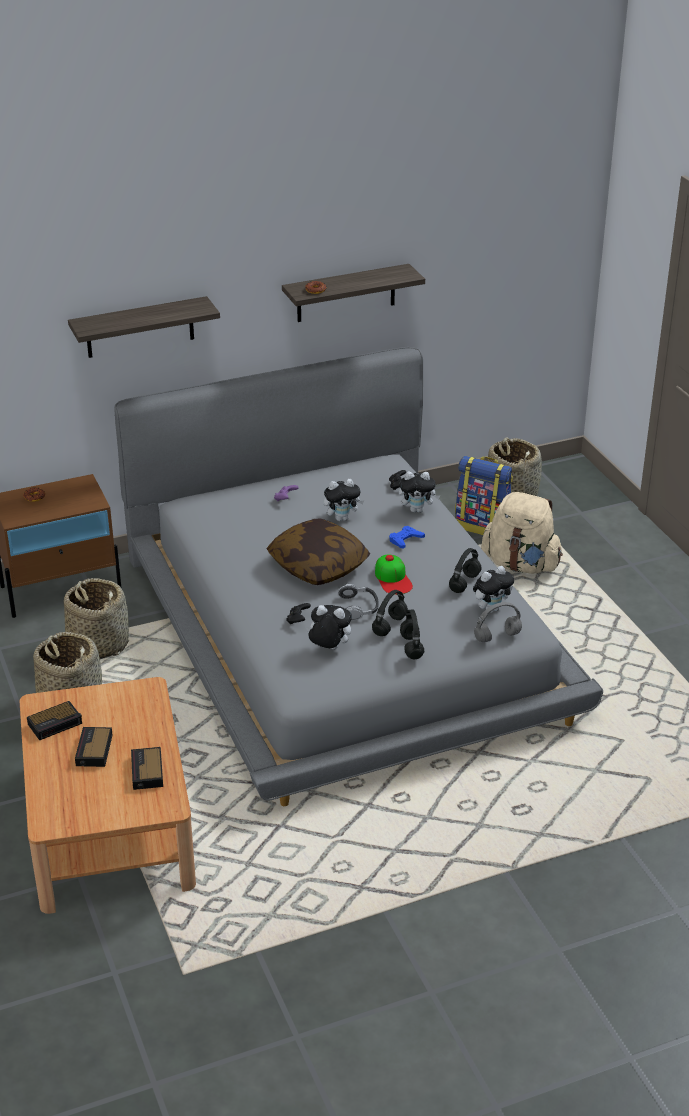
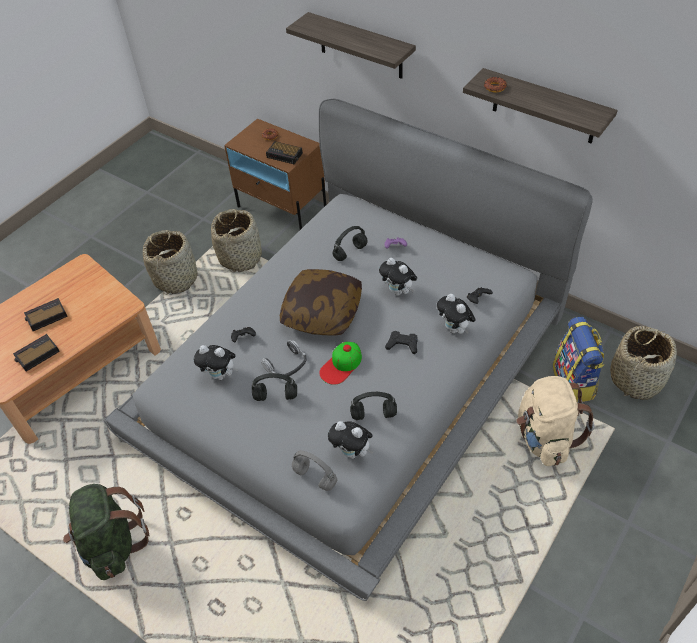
camera: 60 degrees right, 15 degrees up
(56, 723) = (65, 284): alarm clock -> alarm clock (285, 155)
(328, 649) = (220, 375): plush toy -> plush toy turned 120 degrees clockwise
(390, 859) = (112, 544): none -> green backpack
(405, 540) = (402, 344): blue game controller -> black game controller
(411, 646) = (258, 424): black headphones -> black headphones (350, 252)

